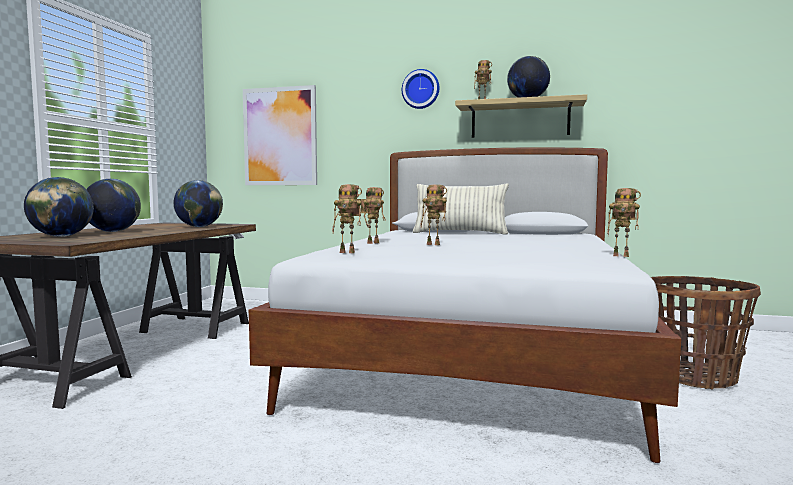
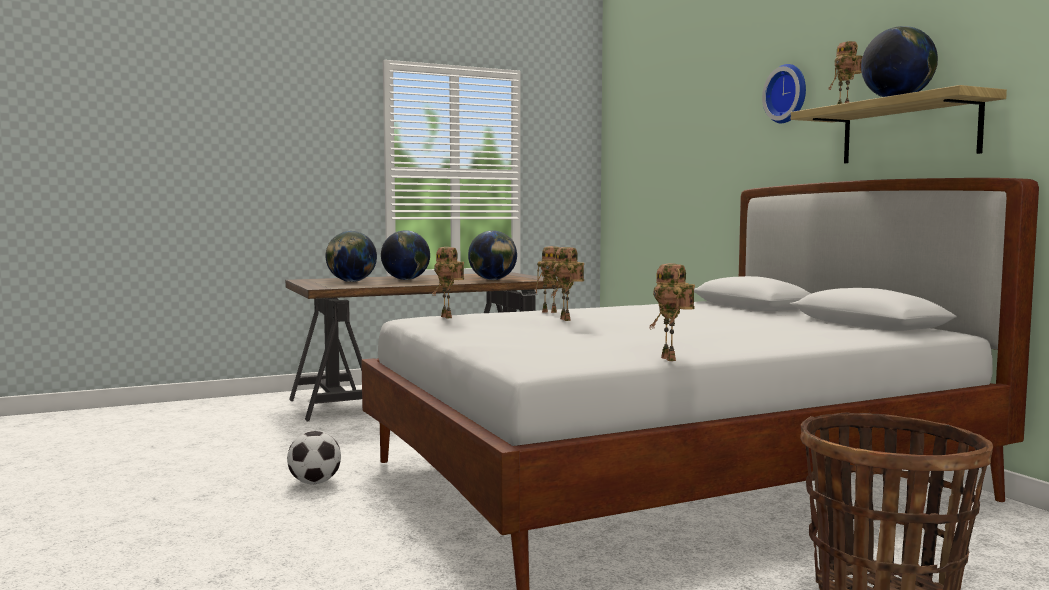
camera: 50 degrees right, 0 degrees up
(260, 458) = (314, 483): none -> football
(280, 136) = (655, 169): picture -> none
(460, 233) = (749, 312): pillow -> none

